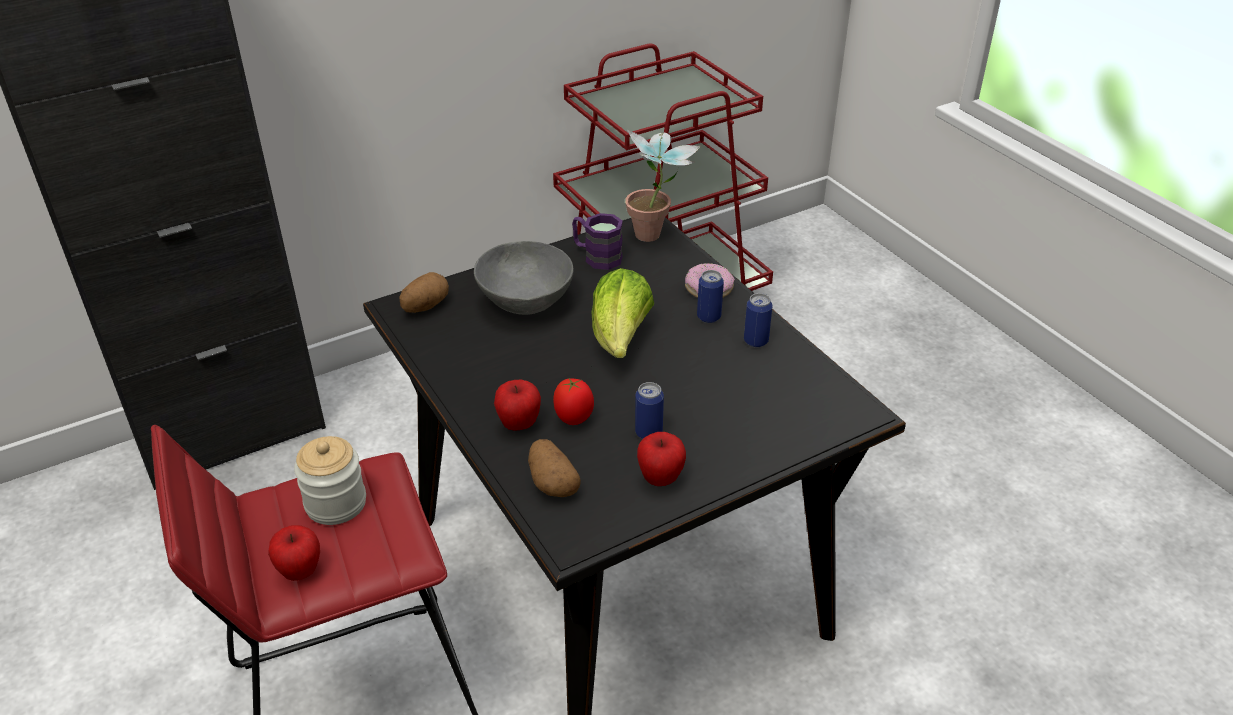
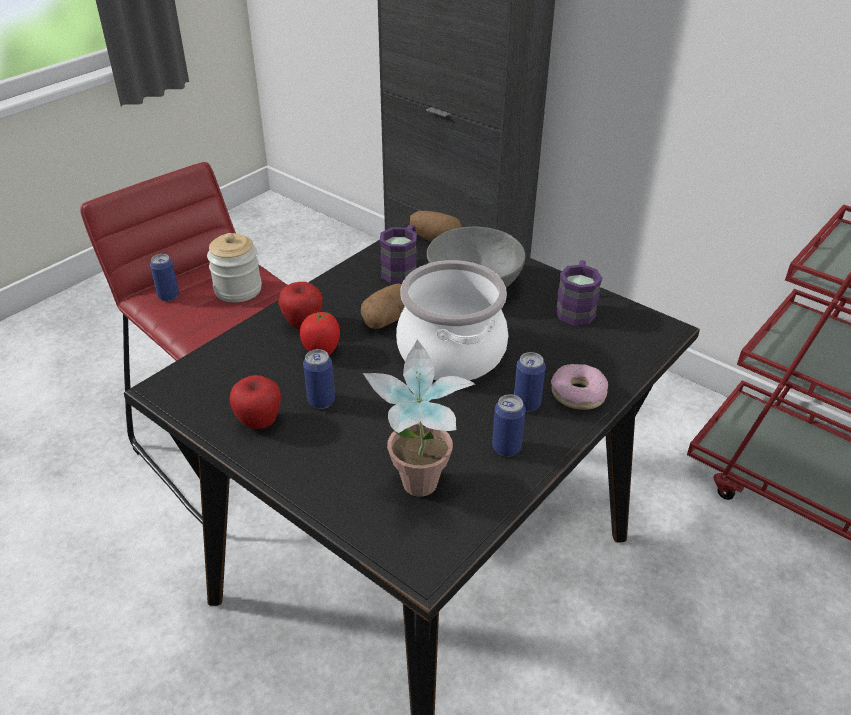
camera: 70 degrees right, 0 degrees up
(300, 571) = (168, 296): apple -> can
(465, 338) = (402, 269): none -> purple mug
(552, 482) = (236, 359): potato -> potato (387, 319)
(620, 339) = (452, 353): lettuce -> cooking pot
(656, 237) = (643, 338): potted plant -> potted plant (419, 494)

